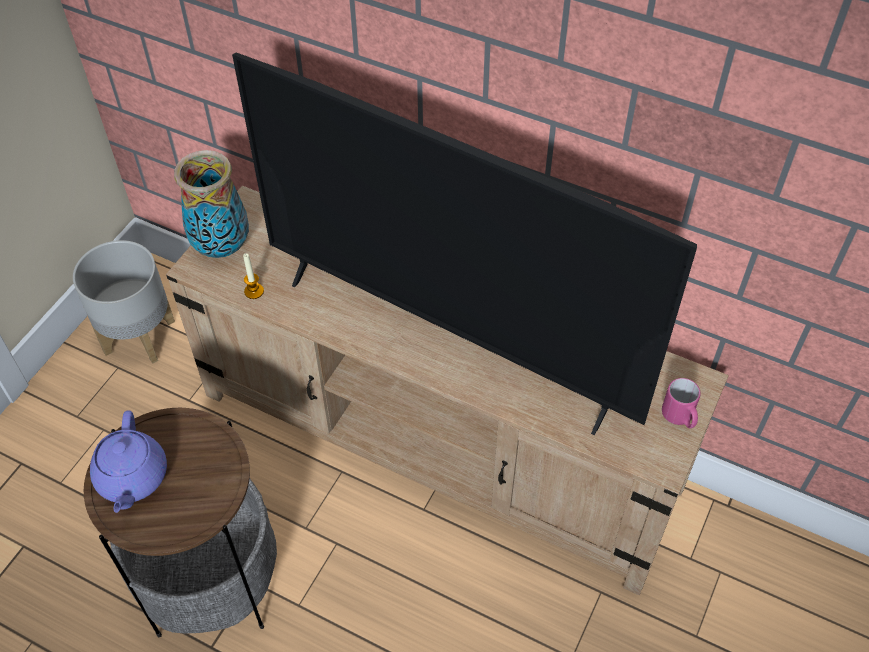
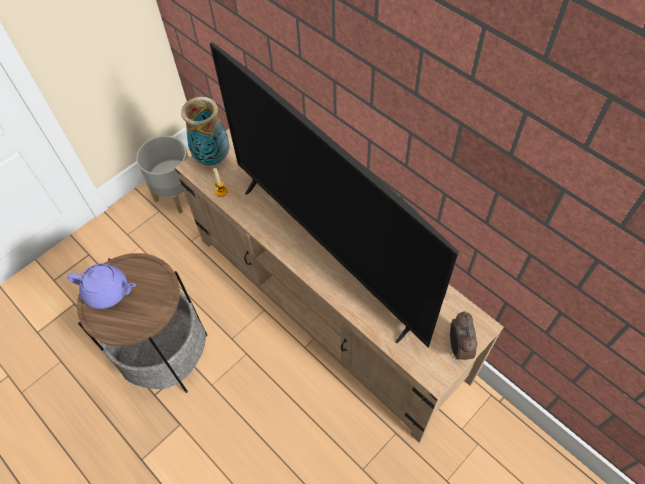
camera: 20 degrees right, 5 degrees up
(132, 478) = (108, 292): purple teapot -> purple teapot turned 90 degrees counterclockwise
(679, 418) = (458, 347): pink mug -> alarm clock

